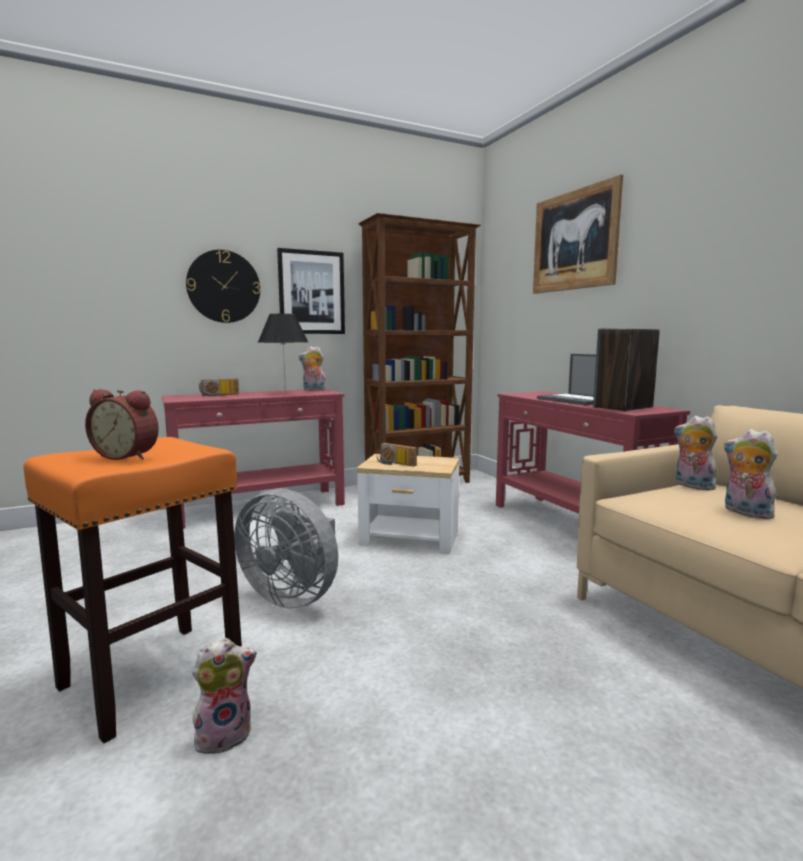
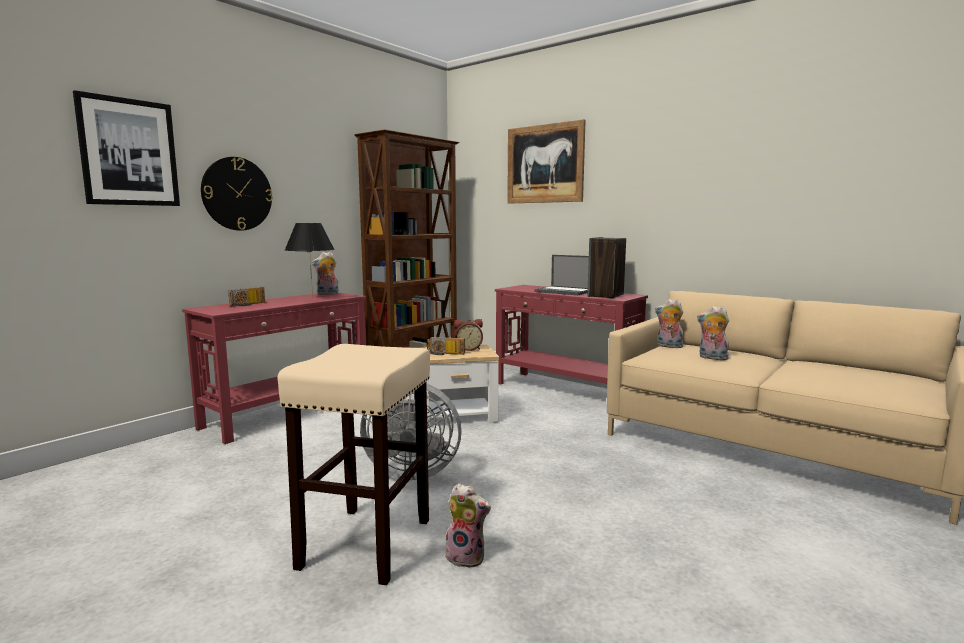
camera: 25 degrees left, 0 degrees up
(128, 456) = (364, 359): alarm clock -> alarm clock (468, 349)
(154, 675) = (366, 542): orange stool -> beige stool
(225, 734) = (467, 557): plush toy -> plush toy turned 75 degrees clockwise
(311, 292) = (316, 199): picture -> picture (129, 152)

